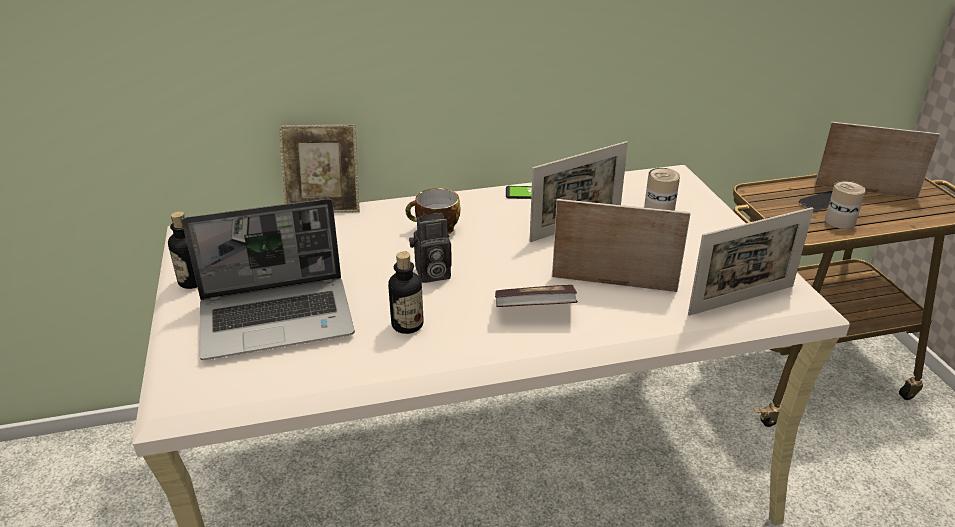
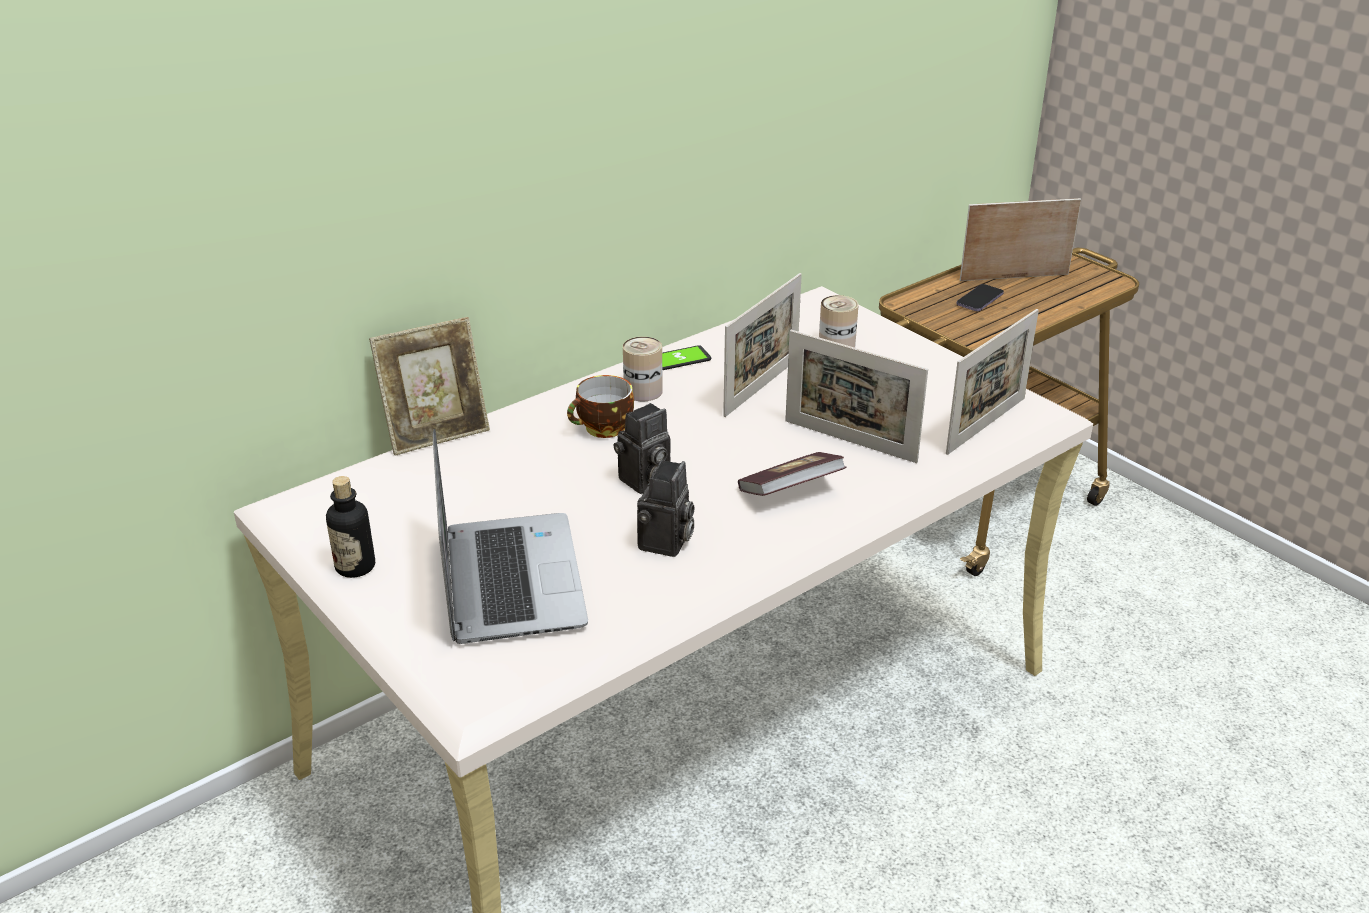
camera: 25 degrees left, 0 degrees up
(278, 319) = (508, 579): laptop -> laptop turned 60 degrees counterclockwise
(407, 325) = (666, 544): bottle -> camera
(613, 284) = (849, 441): picture frame -> picture frame turned 135 degrees counterclockwise
(840, 221) = (1009, 317): can -> can (643, 391)

